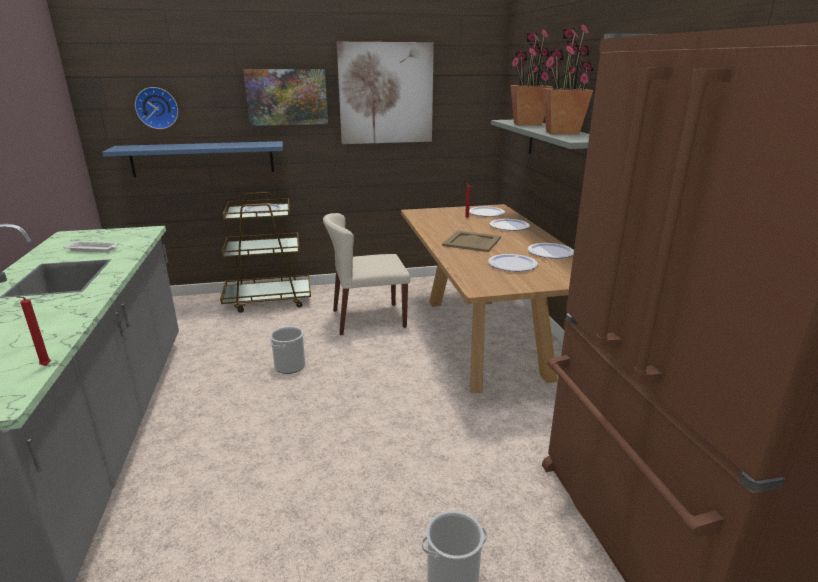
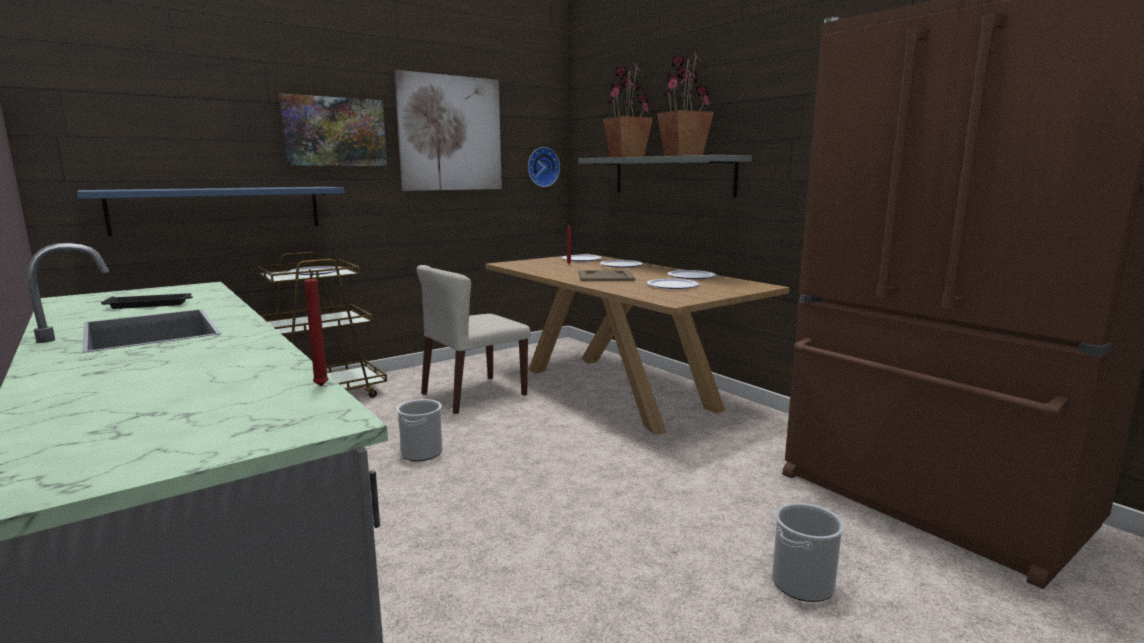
camera: 25 degrees left, 10 degrees down
(94, 249) = (151, 305): white tray -> black tray
(157, 108) = (152, 138): wall clock -> wall clock (542, 167)

